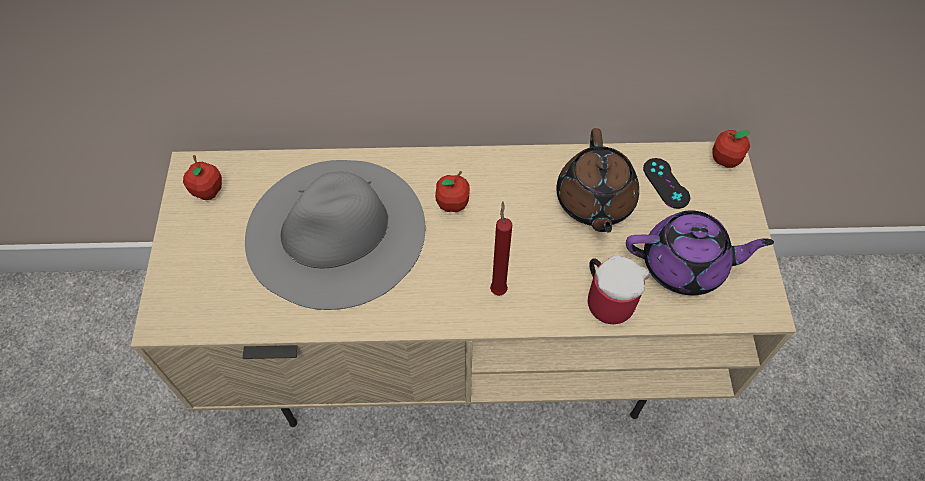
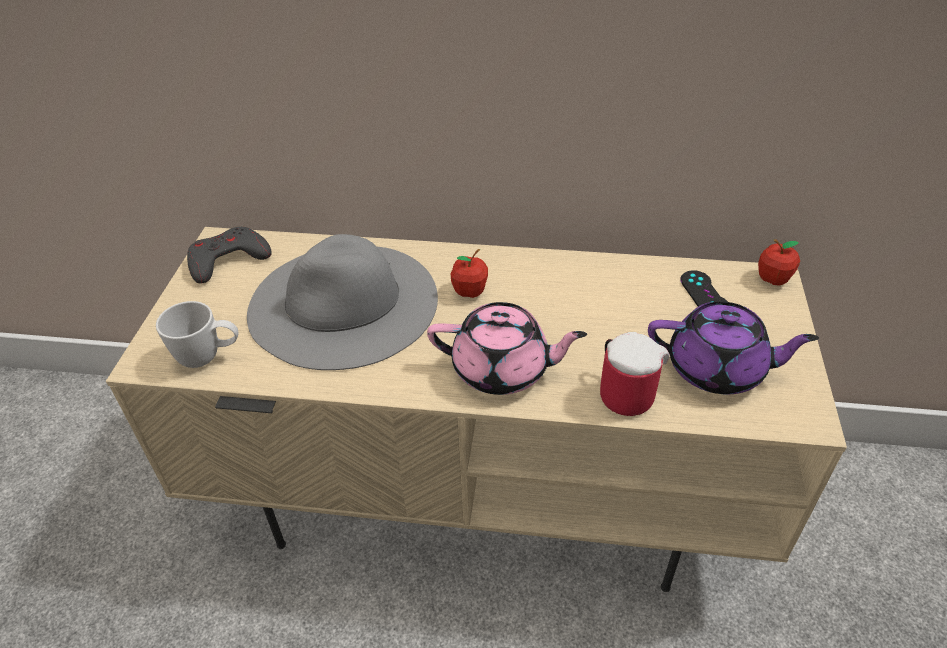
camera: 10 degrees right, 15 degrees down
(208, 191) = (228, 260): apple -> grey game controller
(223, 308) = (209, 357): none -> white mug
(498, 288) = (502, 369): red candle -> pink teapot
(594, 202) = (622, 303): brown teapot -> none

